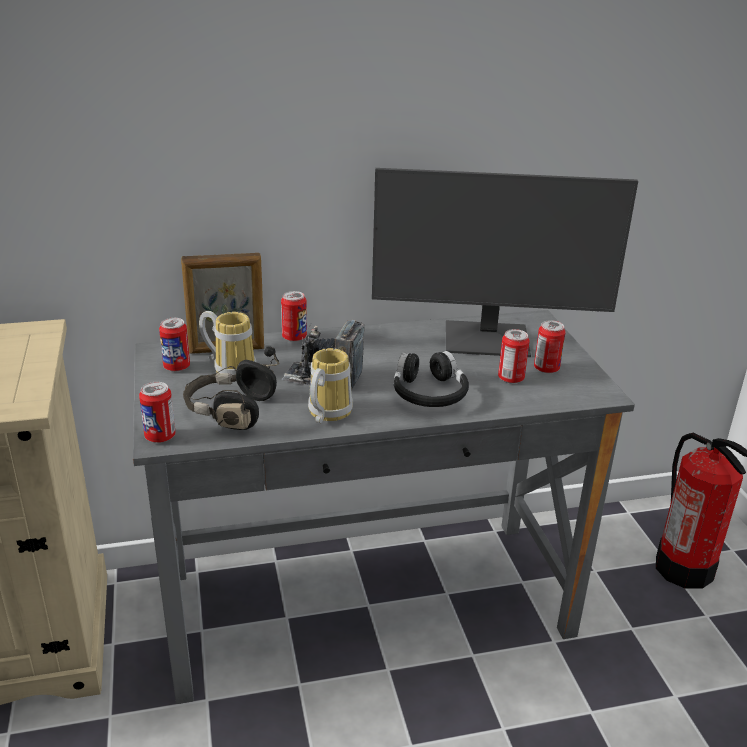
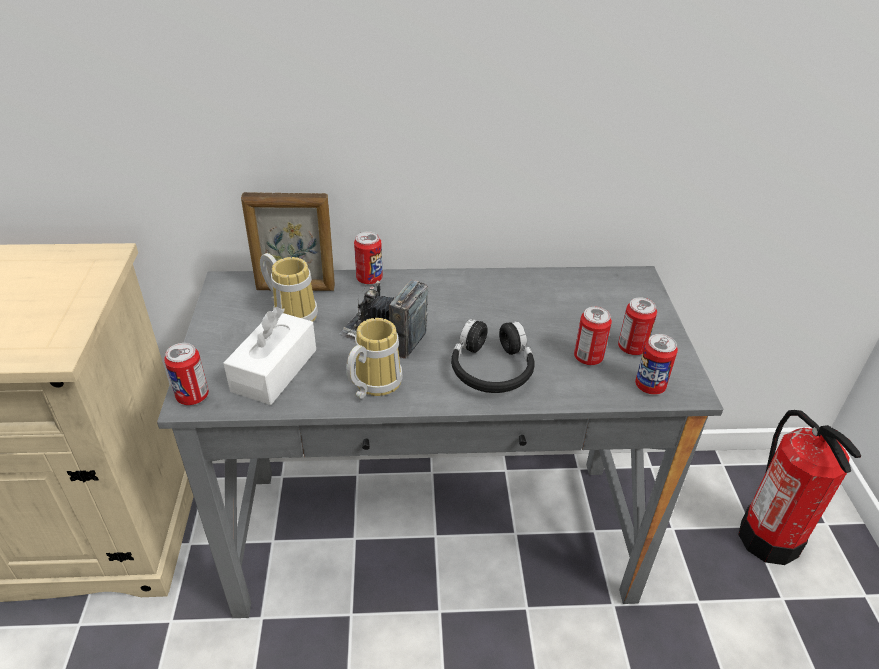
camera: 10 degrees right, 10 degrees up
(177, 367) = (238, 306): can -> can (650, 386)
(230, 411) = (274, 370): black headphones -> white tissue box
(487, 340) = (575, 302): monitor -> none

